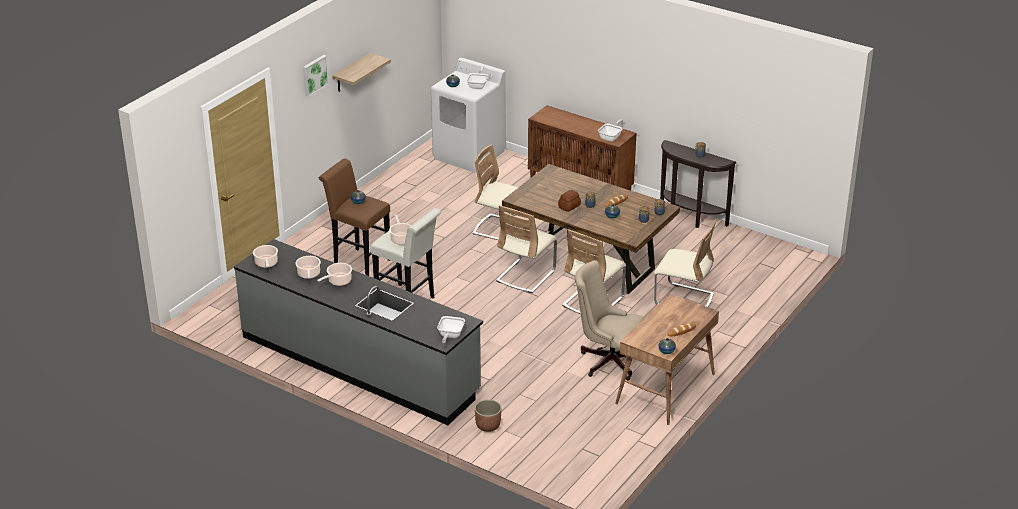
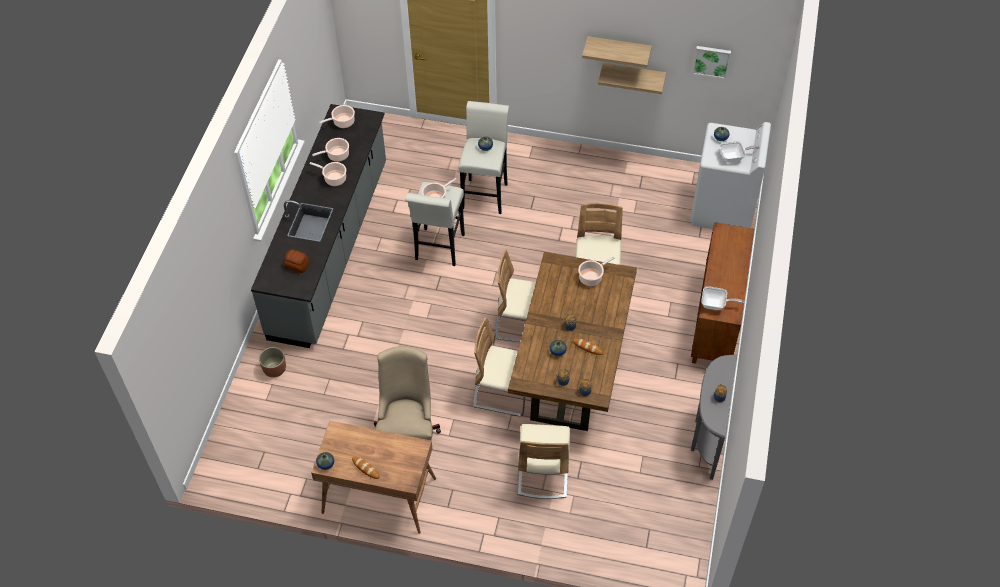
camera: 70 degrees right, 20 degrees up
(314, 75) = (560, 22): picture -> picture (711, 61)
(358, 262) = (485, 193): brown stool -> white stool
(363, 93) = (633, 75): none -> shelf
(450, 336) = (276, 284): frying pan -> none
(545, 185) = (592, 277): none -> cooking pot
(569, 206) = (559, 310): bread -> bread (297, 265)
(690, 218) = (706, 438): brown console table -> grey console table

